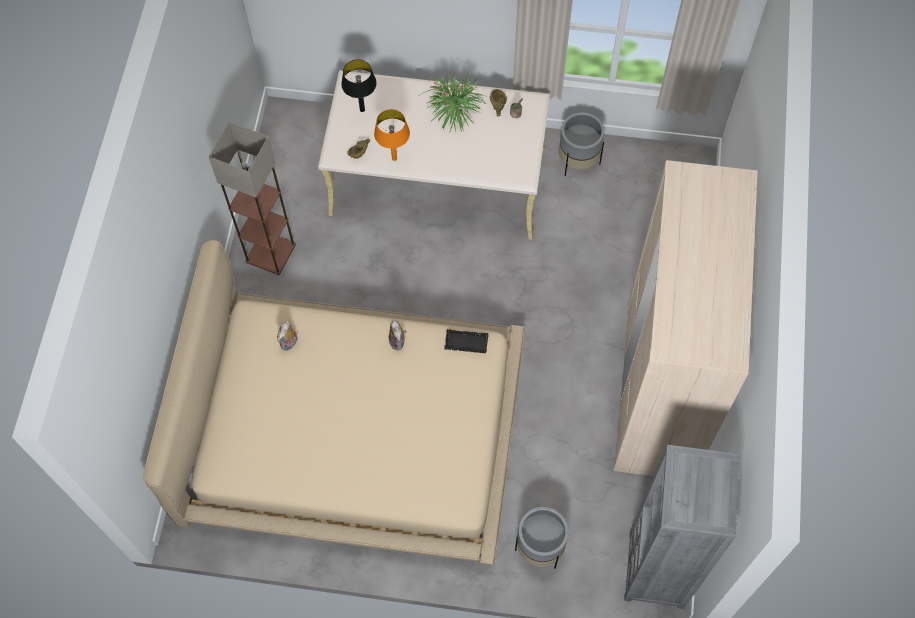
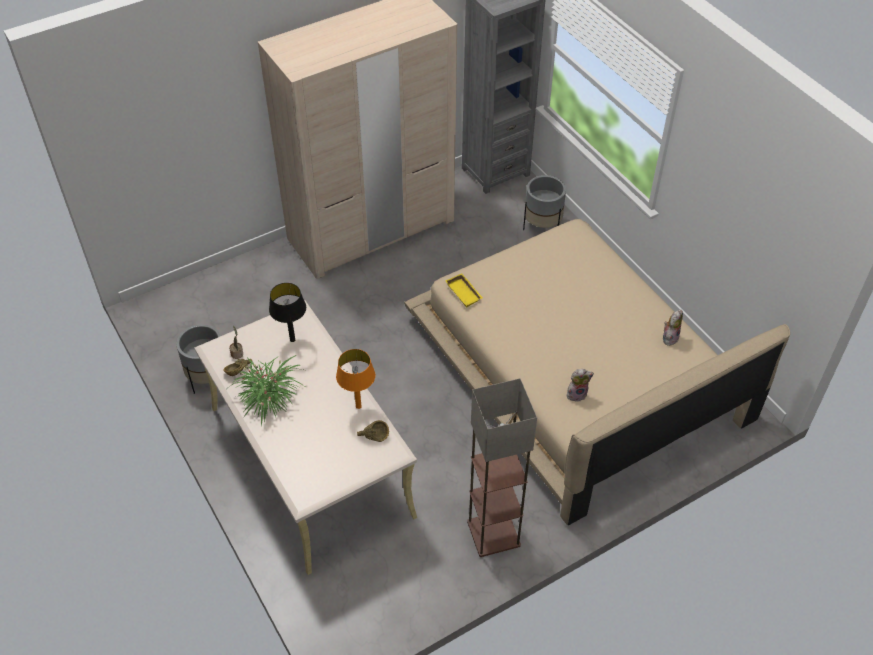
camera: 130 degrees left, 15 degrees down
(362, 110) = (327, 464): black table lamp -> black table lamp (292, 339)
(398, 342) = (504, 330): plush toy -> plush toy (669, 337)
(465, 344) = (465, 292): black tray -> yellow tray

